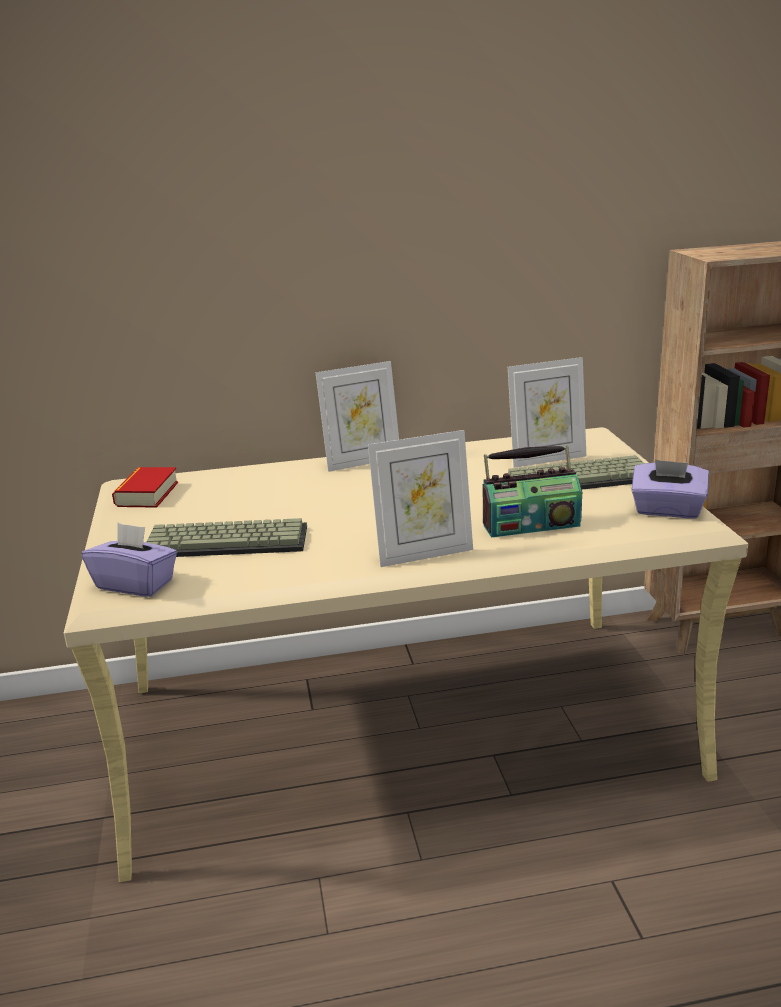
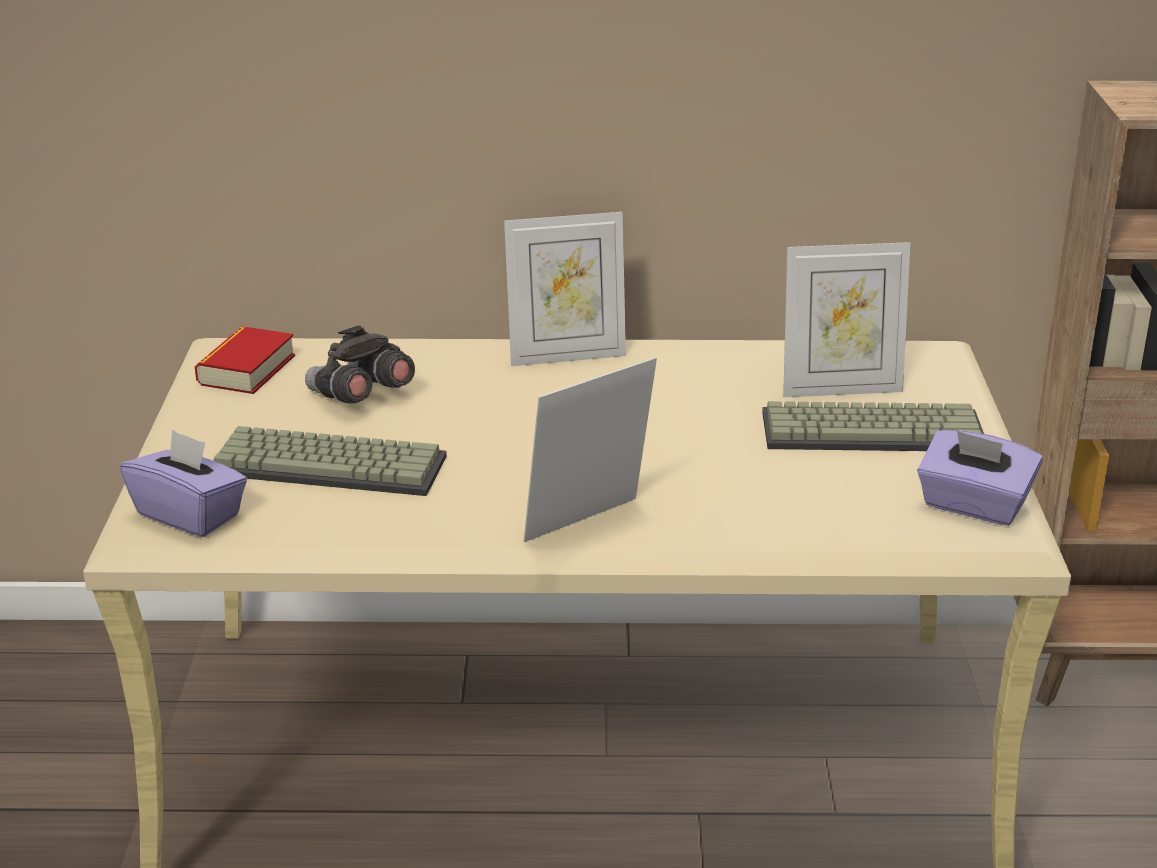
camera: 10 degrees right, 5 degrees up
(232, 500) = (359, 396): none -> grey binoculars
(424, 554) = (589, 525): picture frame -> picture frame turned 150 degrees clockwise
(530, 525) = (761, 500): radio -> none

